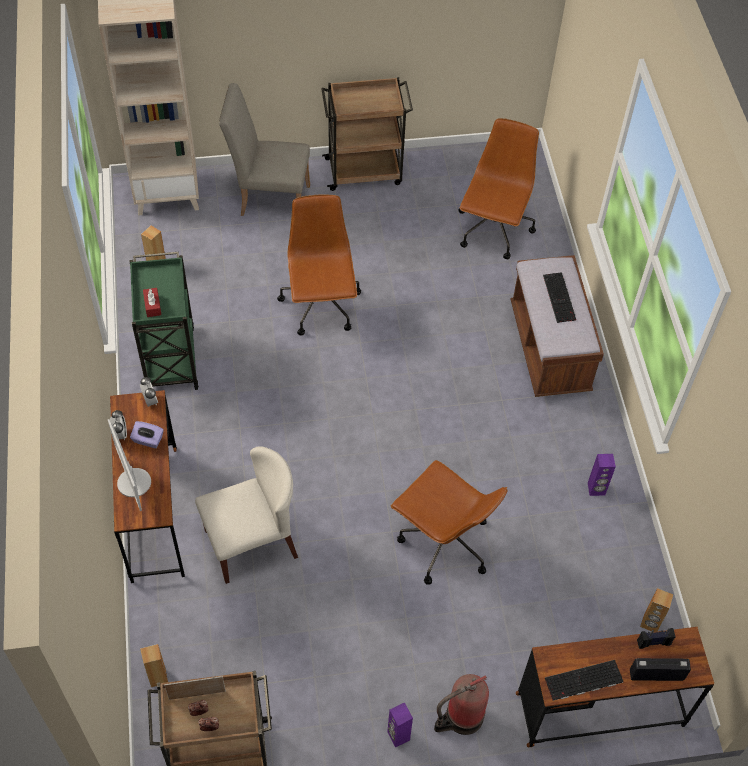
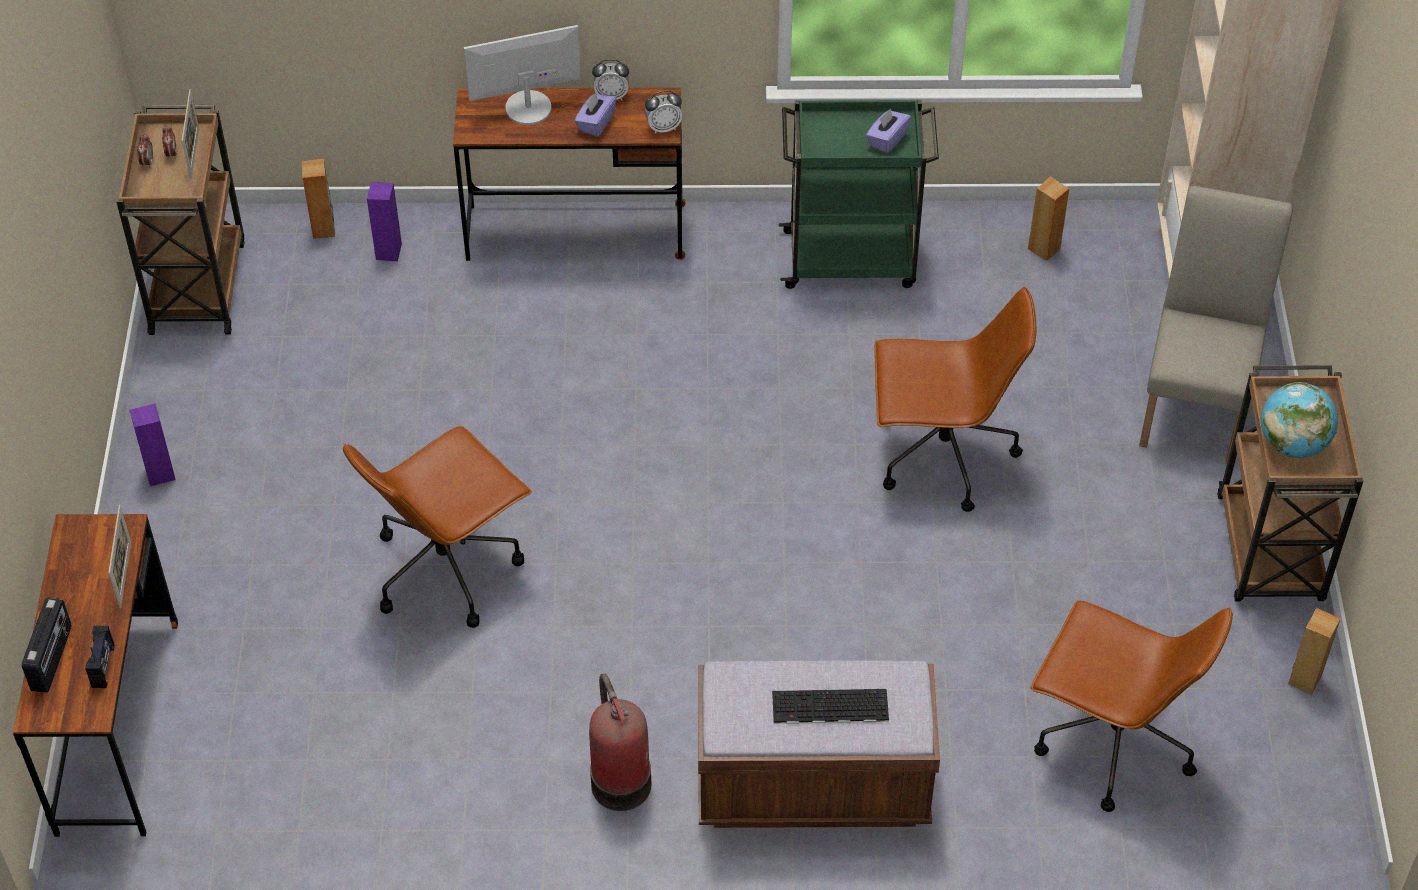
camera: 100 degrees right, 5 degrees down
(152, 306) = (835, 129): red tissue box -> none
(160, 279) = (887, 140): none -> purple tissue box
(251, 543) = (503, 335): beige chair -> none
(374, 105) = (1292, 444): none -> globe
(461, 718) = (162, 550): fire extinguisher -> fire extinguisher (619, 780)
(582, 648) = (125, 574): none -> picture frame
(583, 681) = (74, 565): keyboard -> none
(596, 489) = (501, 801): purple speaker -> purple speaker (388, 251)
(650, 623) = (235, 827): brown speaker -> brown speaker (1304, 679)

